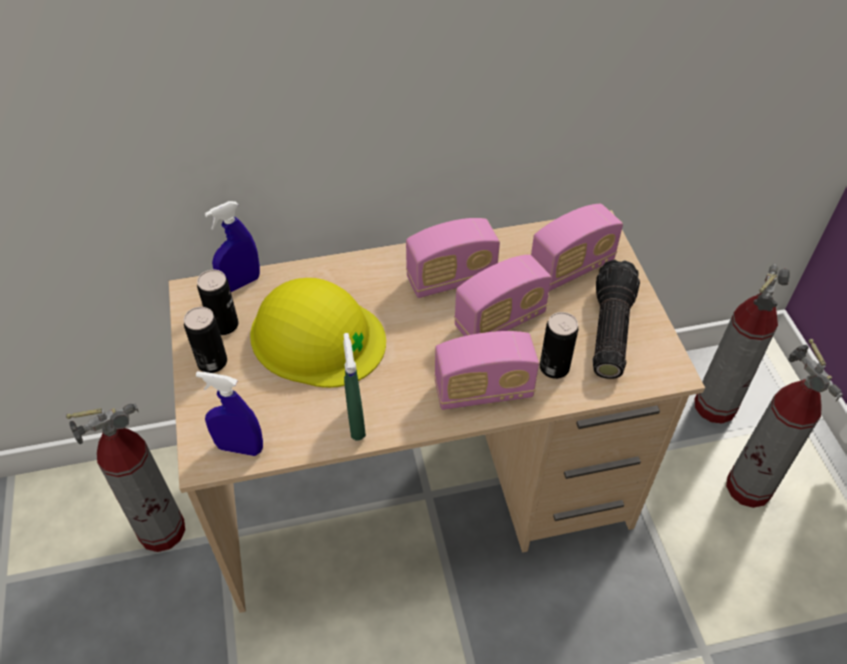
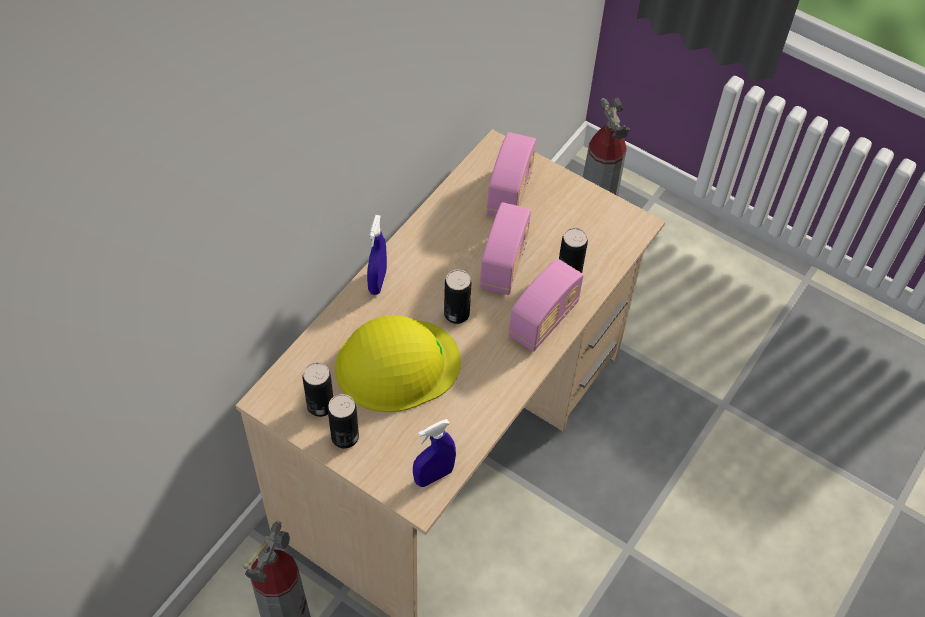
camera: 45 degrees left, 5 degrees up
(241, 283) = (294, 366): blue spray bottle -> blue spray bottle (377, 281)
(356, 422) = (488, 401): green spray bottle -> none
(412, 332) = (456, 314): none -> can
(451, 279) = (440, 256): radio -> none
(608, 330) = (575, 222): flashlight -> none
(749, 488) = (661, 274): fire extinguisher -> none

